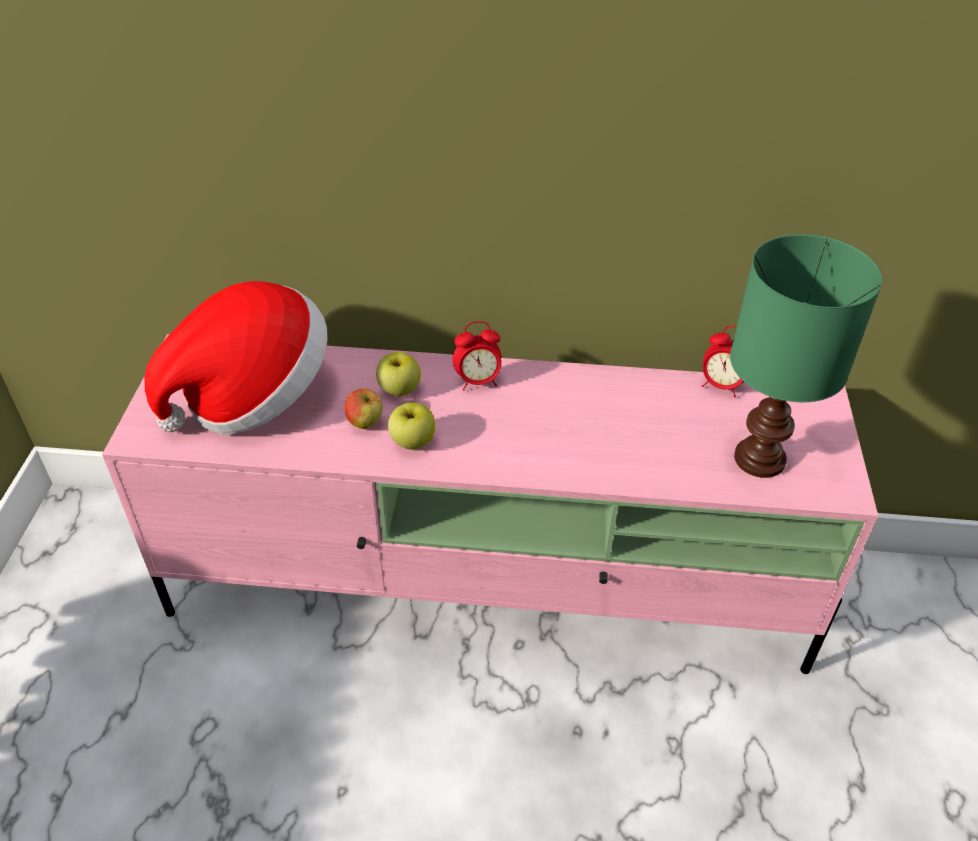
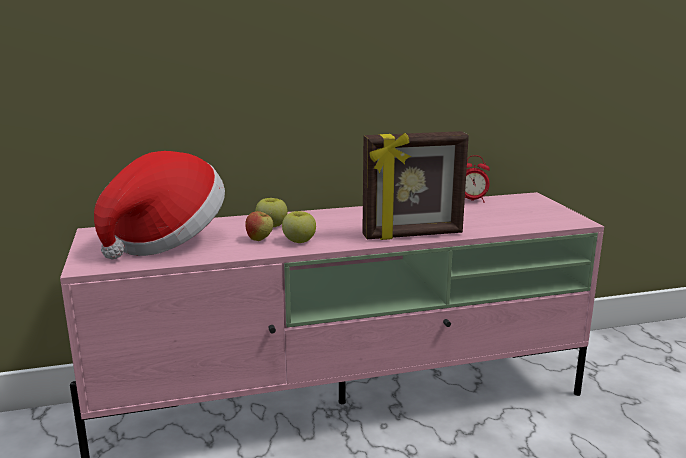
camera: 20 degrees left, 25 degrees down
(478, 381) = (322, 217): alarm clock -> none
(571, 466) = (413, 235): none -> picture frame
(758, 460) = (520, 219): green table lamp -> none

